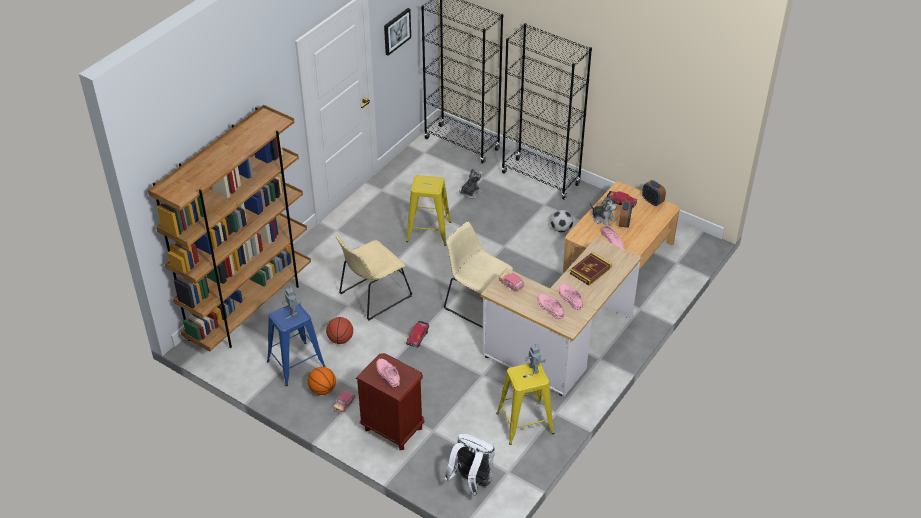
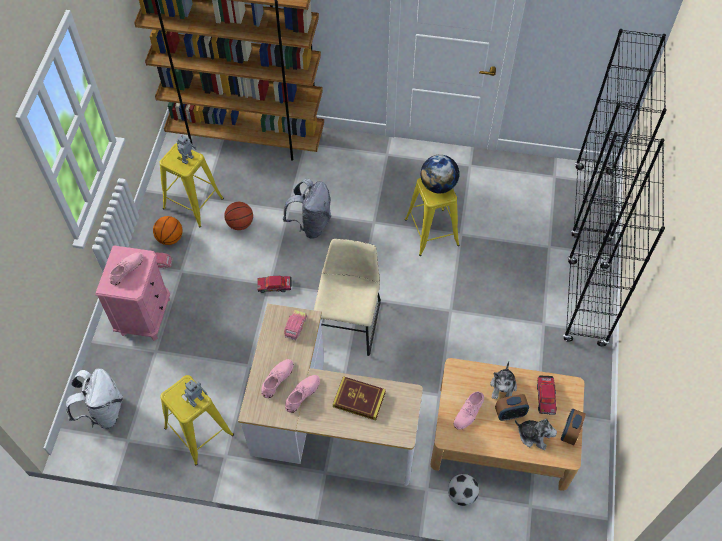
camera: 65 degrees right, 15 degrees up
(296, 364) = (193, 203): blue stool -> yellow stool
(372, 296) = (311, 224): beige chair -> grey backpack
(393, 428) = (145, 316): brown nightstand -> pink nightstand
(396, 31) = (575, 32): picture -> none
(425, 182) = (438, 185): none -> globe
(471, 192) = (517, 245): plush toy -> plush toy (533, 435)
(561, 229) = (512, 356): football -> football (461, 494)

